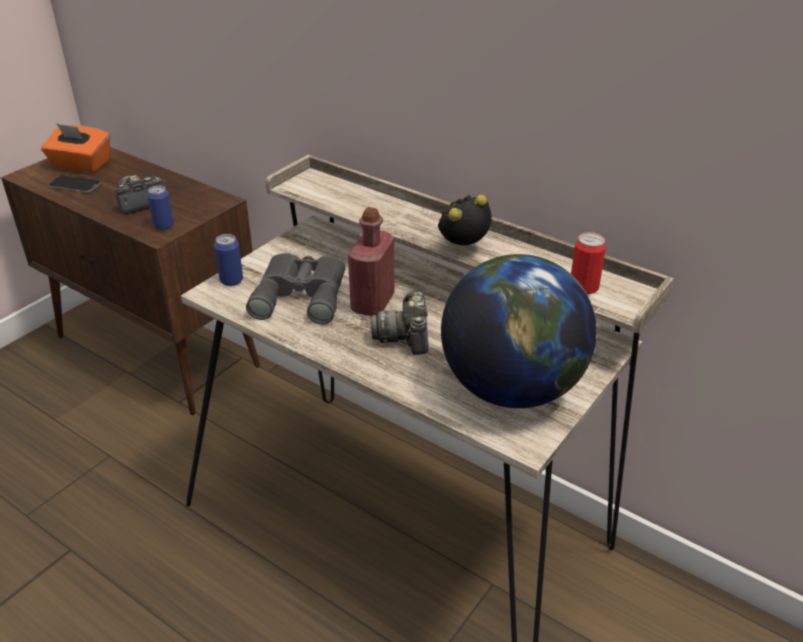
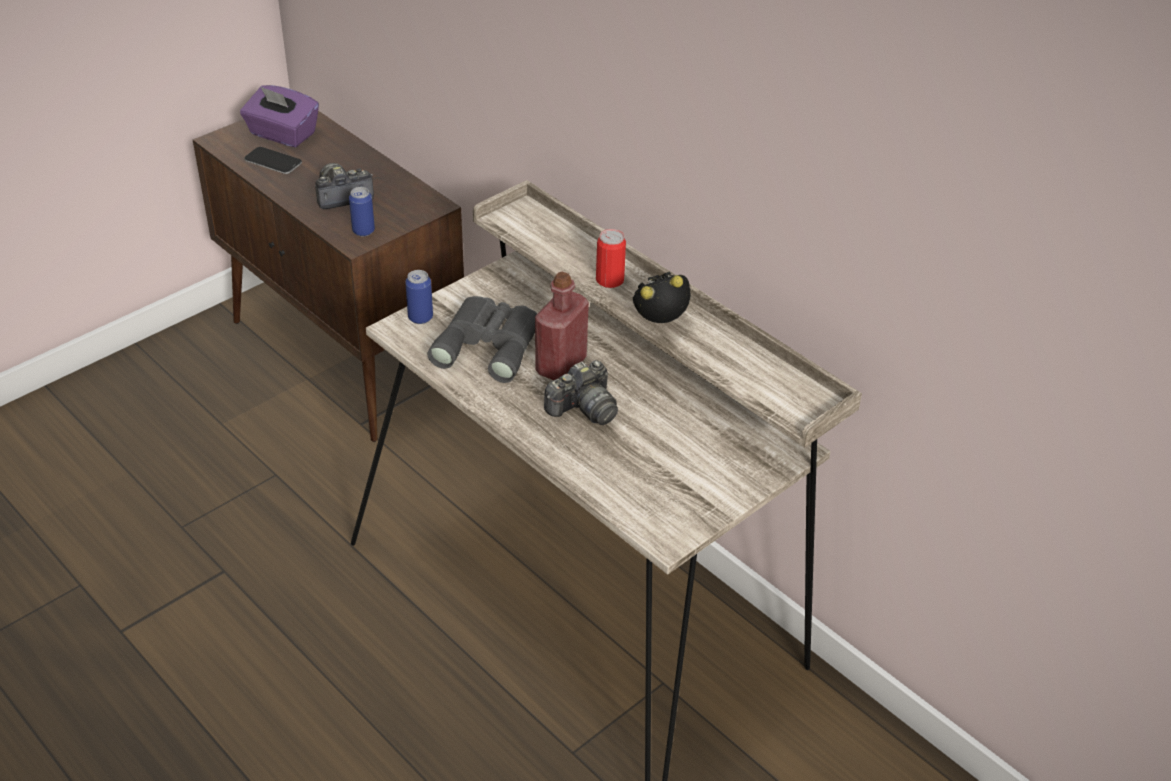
camera: 10 degrees right, 5 degrees up
(81, 165) = (282, 134): orange tissue box -> purple tissue box
(405, 336) = (583, 409): camera -> camera turned 135 degrees counterclockwise
(512, 388) = (673, 481): globe -> none
(584, 287) = (769, 388): can -> can (610, 280)

